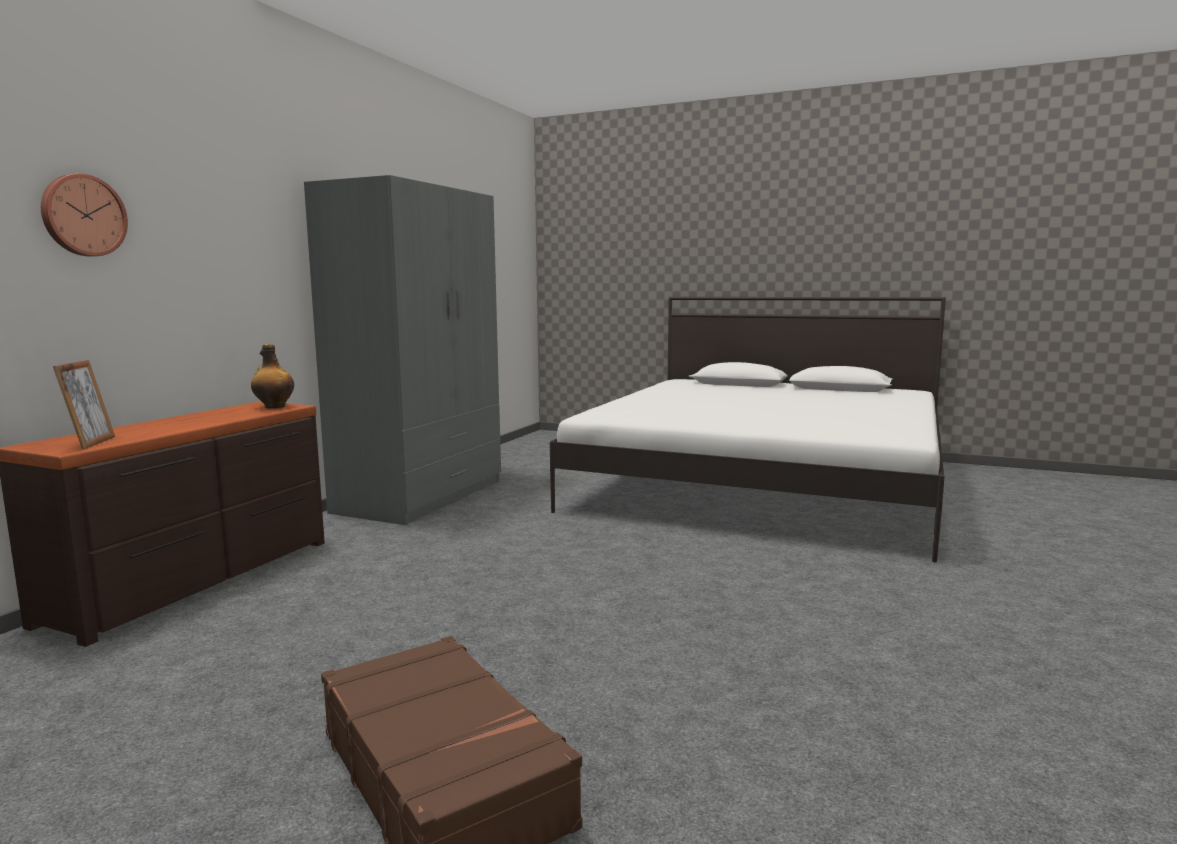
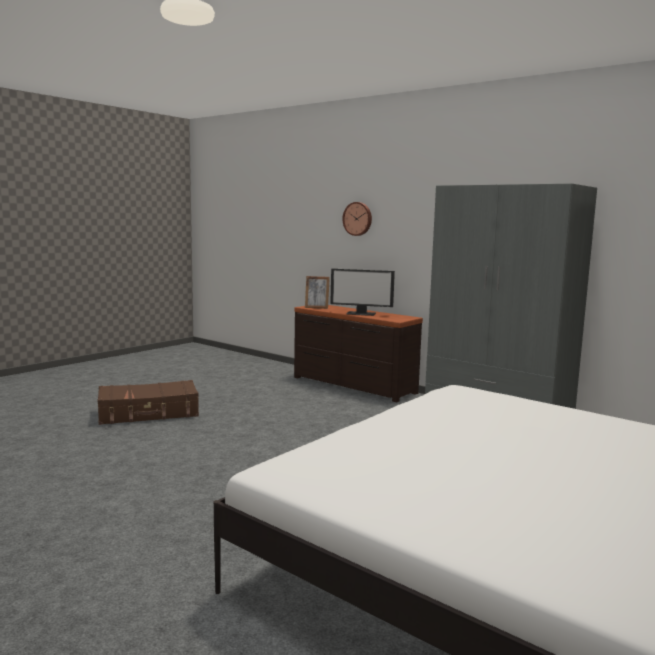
camera: 105 degrees right, 0 degrees up
(204, 420) = (361, 313): none -> monitor
(274, 407) = (397, 318): bottle -> none

